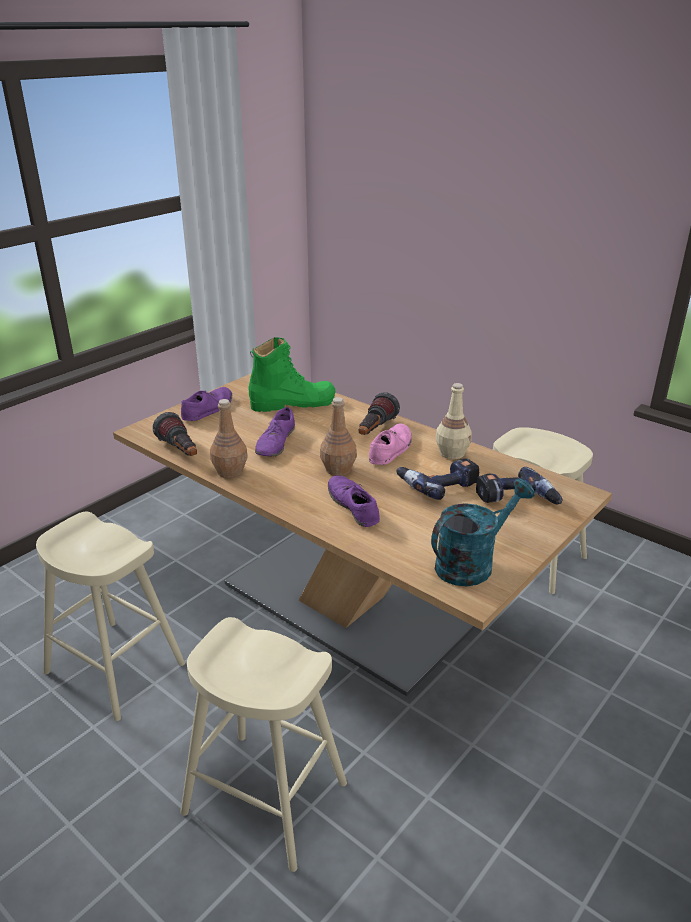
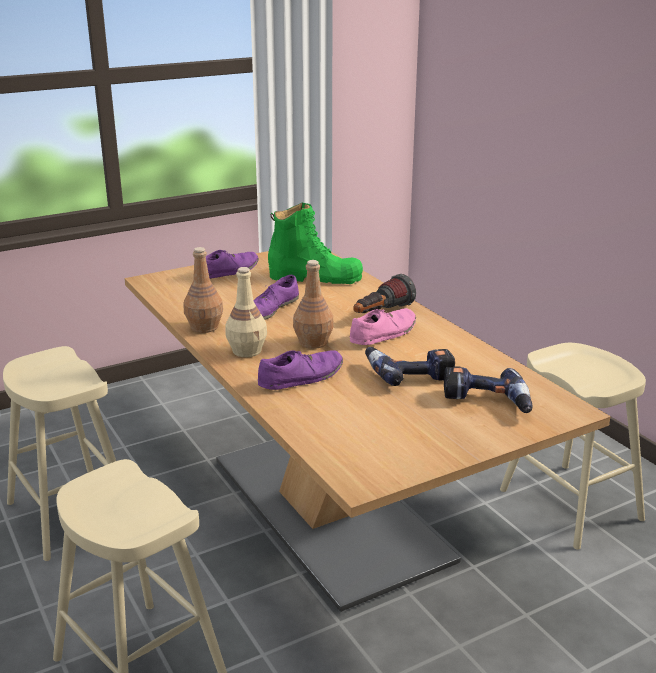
camera: 20 degrees right, 5 degrees down
(180, 452) = (172, 303): flashlight -> none
(353, 506) = (301, 377): purple shoe -> purple shoe turned 60 degrees clockwise
(452, 453) = (449, 347): beige bottle -> beige bottle (247, 351)
(472, 563) = (384, 451): turquoise watering can -> none

